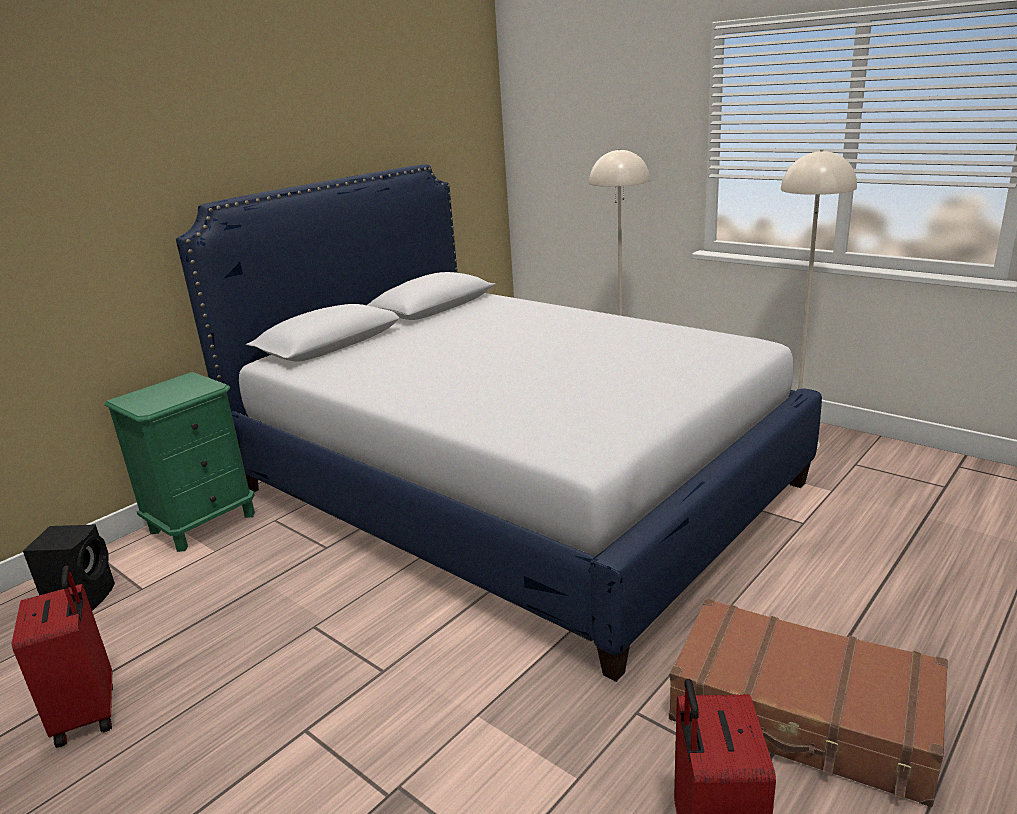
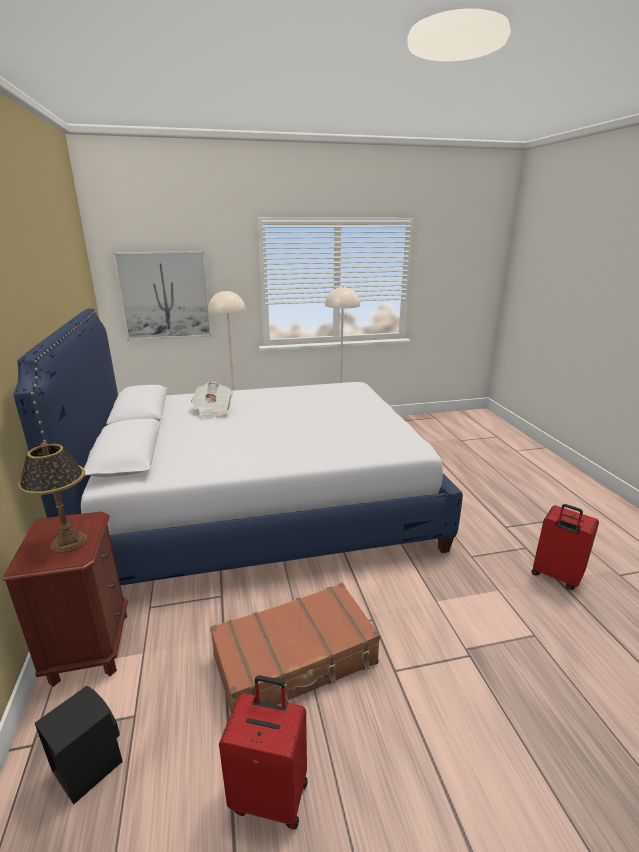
camera: 55 degrees left, 0 degrees up
(166, 396) = (68, 542): none -> table lamp
(203, 523) = (90, 647): green nightstand -> brown nightstand
(489, 325) = (212, 411): none -> newspaper
(576, 155) = (165, 296): none -> picture
(802, 717) = (503, 522): brown suitcase -> brown suitcase (296, 660)

